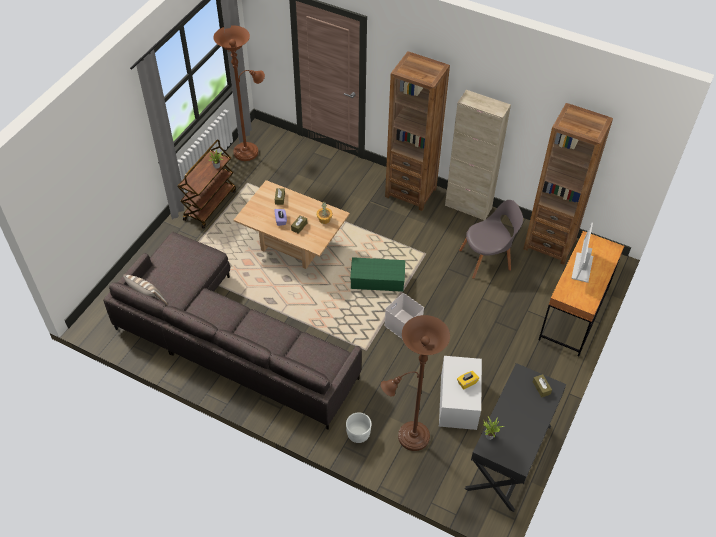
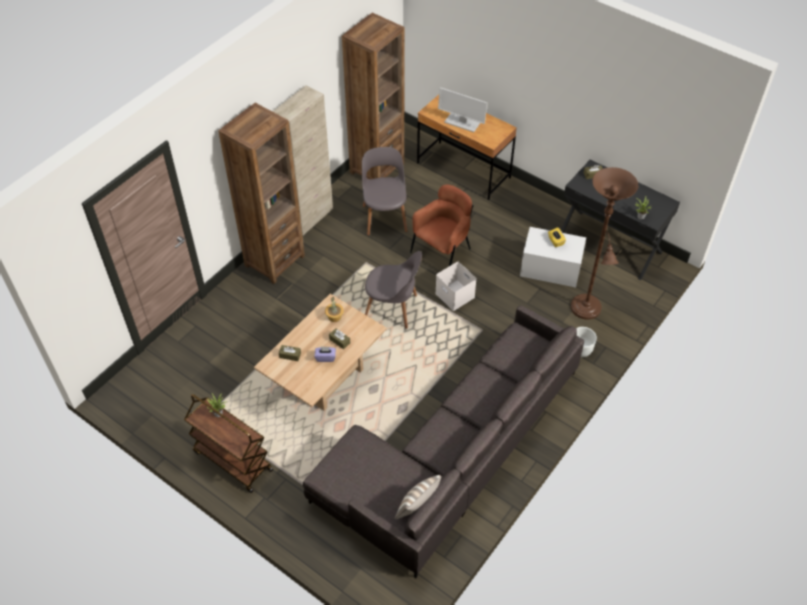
camera: 80 degrees left, 0 degrees up
(248, 150) = (148, 410): brown floor lamp -> none
(376, 280) = (393, 308): green storage box -> grey chair
(454, 309) = (442, 253): none -> brown armchair

